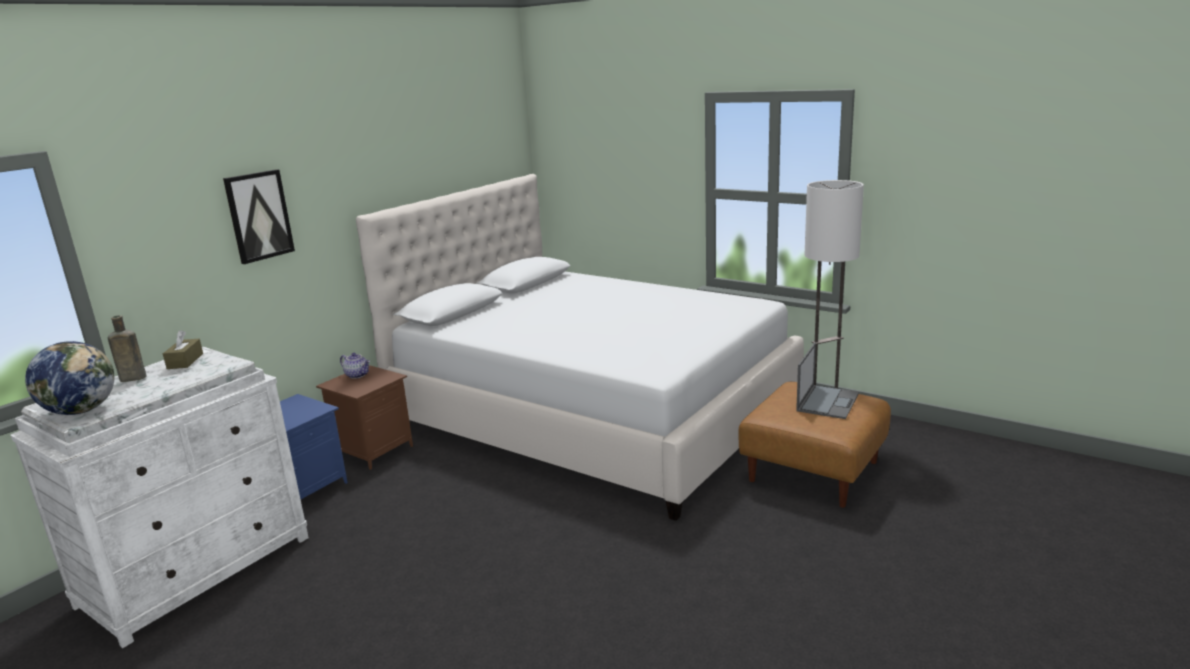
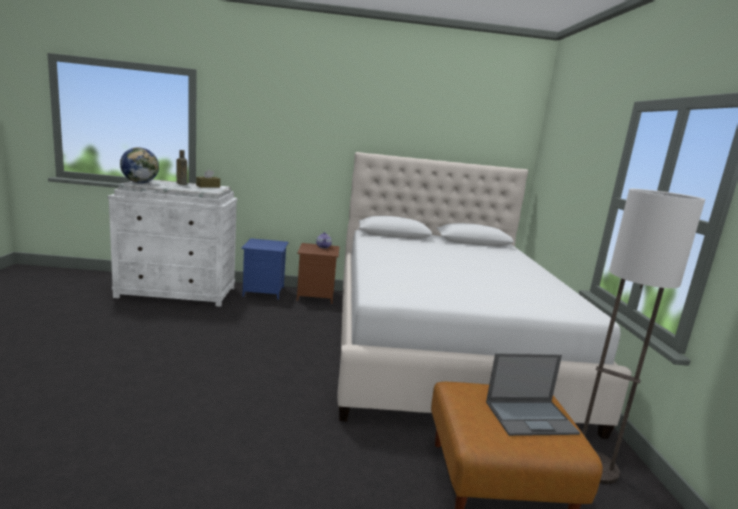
camera: 50 degrees right, 5 degrees down
(259, 216) = (295, 133): picture -> none

